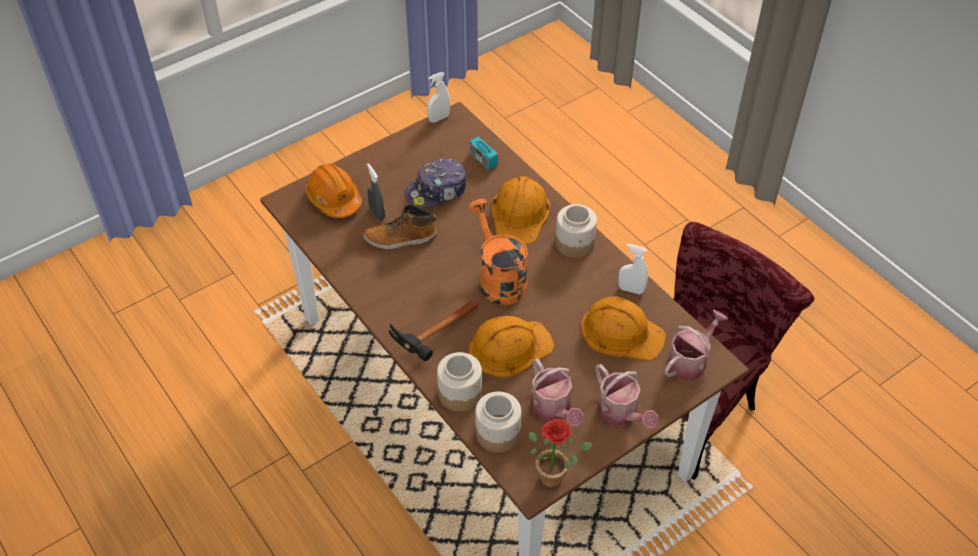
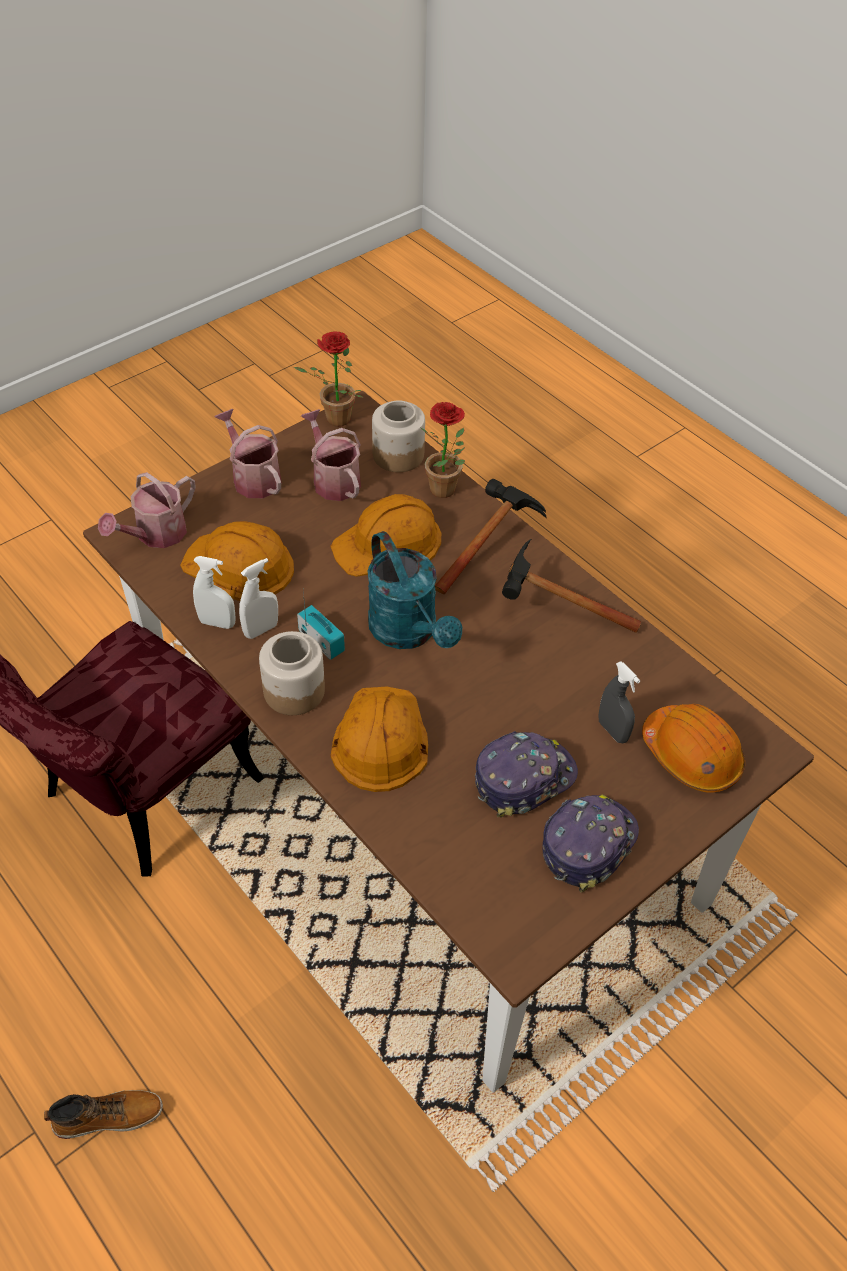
camera: 175 degrees right, 0 degrees up
(396, 292) = (552, 608): none -> hammer
(400, 239) = (565, 689): boot -> boot (108, 1116)
(408, 159) = (587, 843): none -> cap
(439, 118) = (549, 949): white spray bottle -> white spray bottle (261, 630)
(460, 393) = (446, 492): jar -> potted plant
(483, 159) = (451, 849): radio -> radio (321, 641)
(498, 278) = (409, 632): orange watering can -> turquoise watering can

